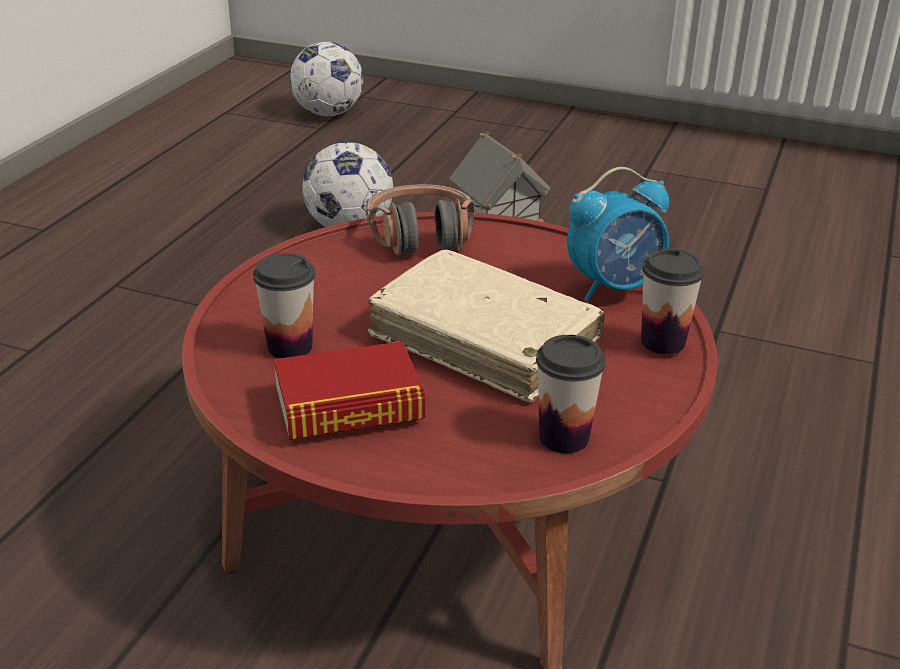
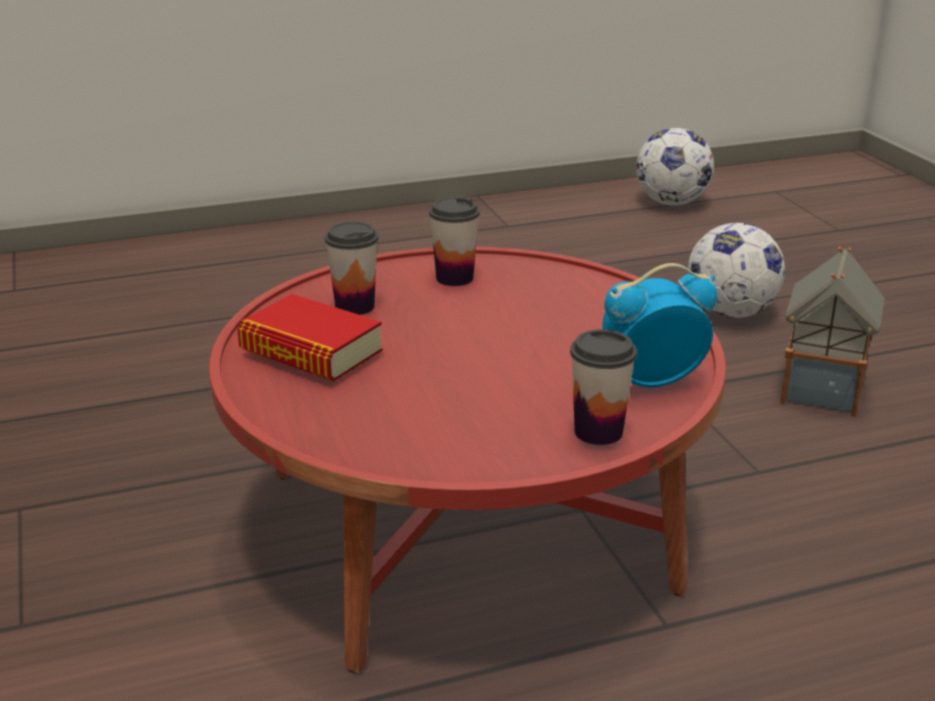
camera: 50 degrees right, 5 degrees down
(328, 114) = (867, 221): football -> football (672, 203)
(421, 236) = (584, 284): headphones -> none
(484, 341) = (477, 364): beige book -> none
(564, 437) = (396, 444): cup -> cup (454, 278)
(615, 287) = (650, 380): alarm clock -> alarm clock turned 135 degrees clockwise

